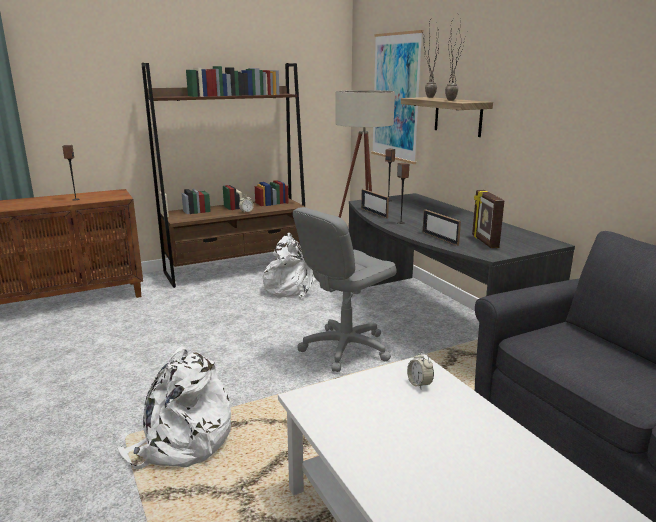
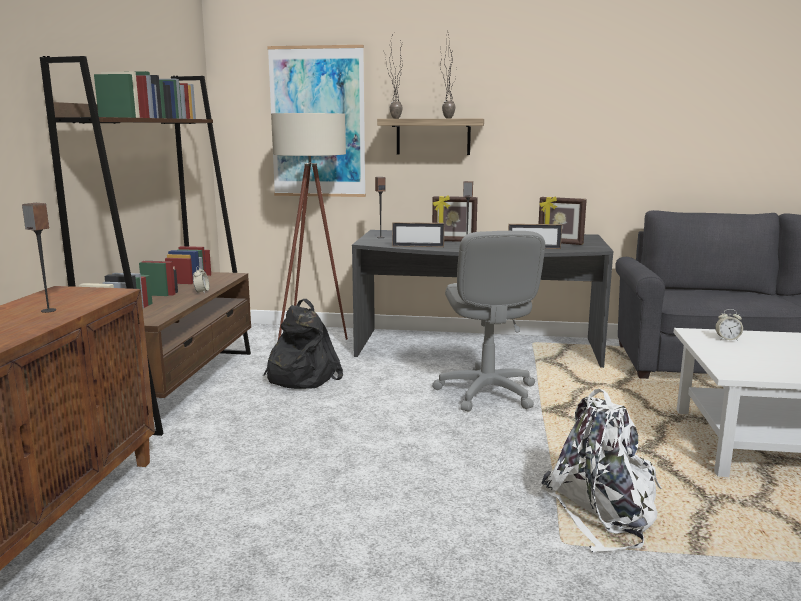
camera: 55 degrees left, 5 degrees down
(290, 288) = (300, 377): white backpack -> black backpack
(416, 216) = (454, 241): none -> picture frame

